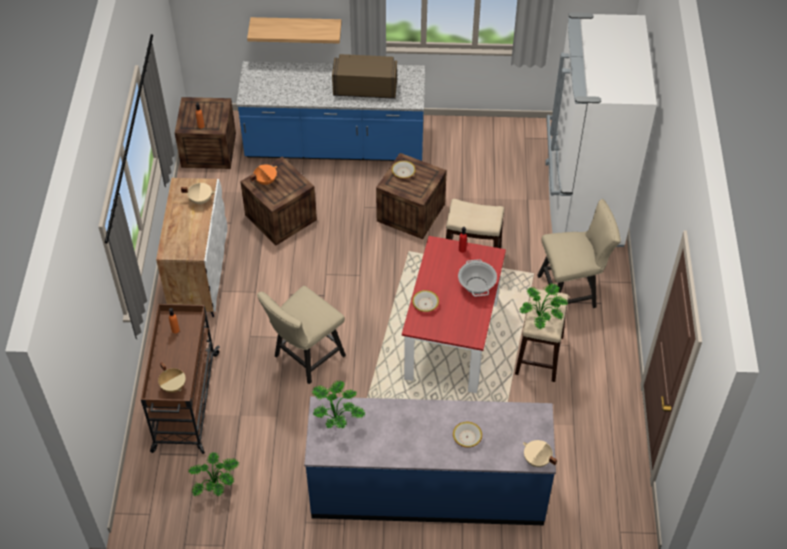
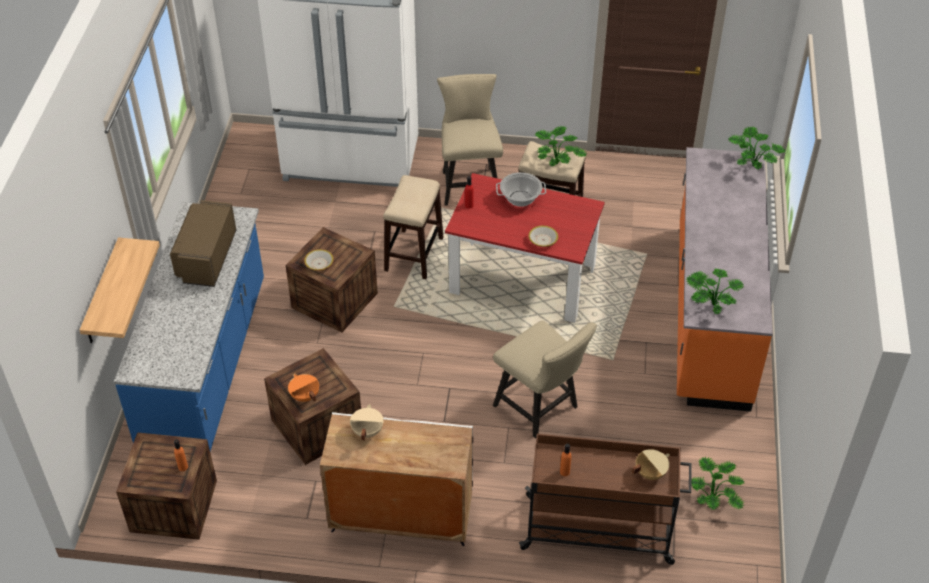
camera: 85 degrees left, 5 degrees down
(428, 489) = (710, 314): blue counter -> orange counter
(467, 437) = (729, 208): bowl -> none
(536, 460) = (752, 163): beige cooking pot -> potted plant

